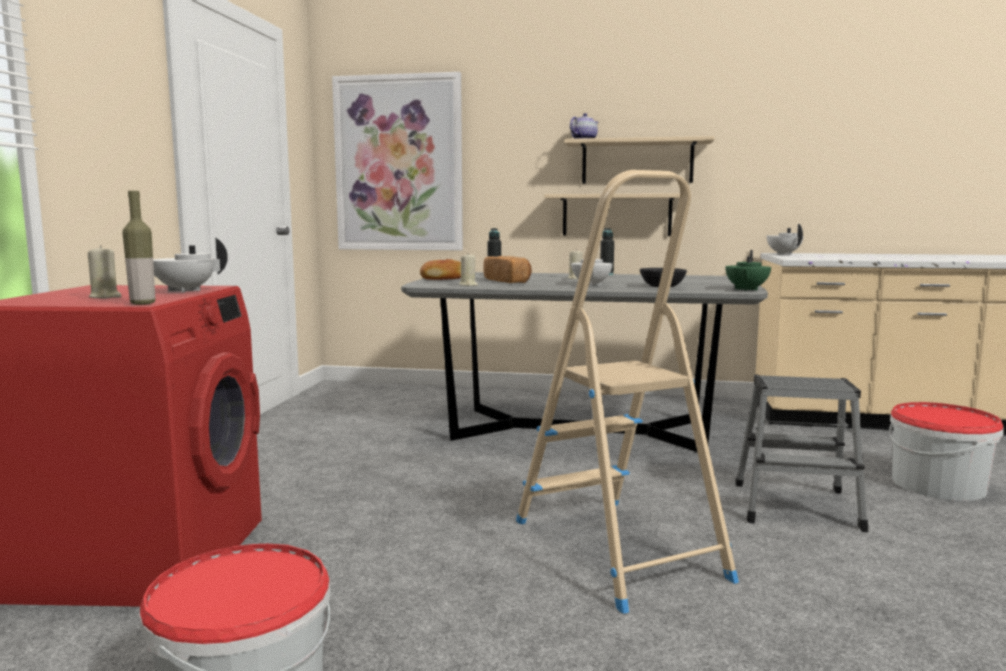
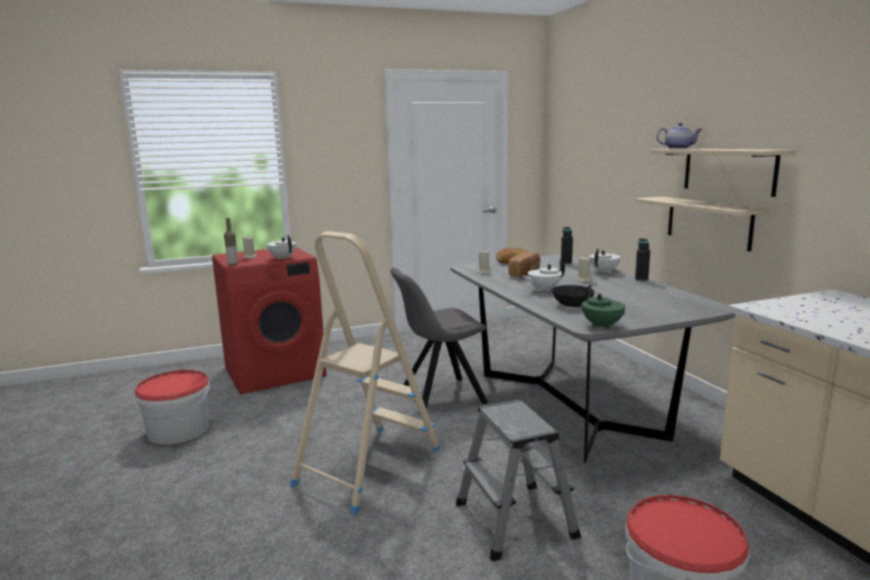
camera: 60 degrees right, 5 degrees up
(399, 164) = (581, 162): picture -> none
(472, 470) = (441, 396): none -> grey chair
(746, 289) = (602, 326): green teapot -> green teapot turned 105 degrees counterclockwise
(783, 254) = (826, 297): white teapot -> white teapot (604, 272)

